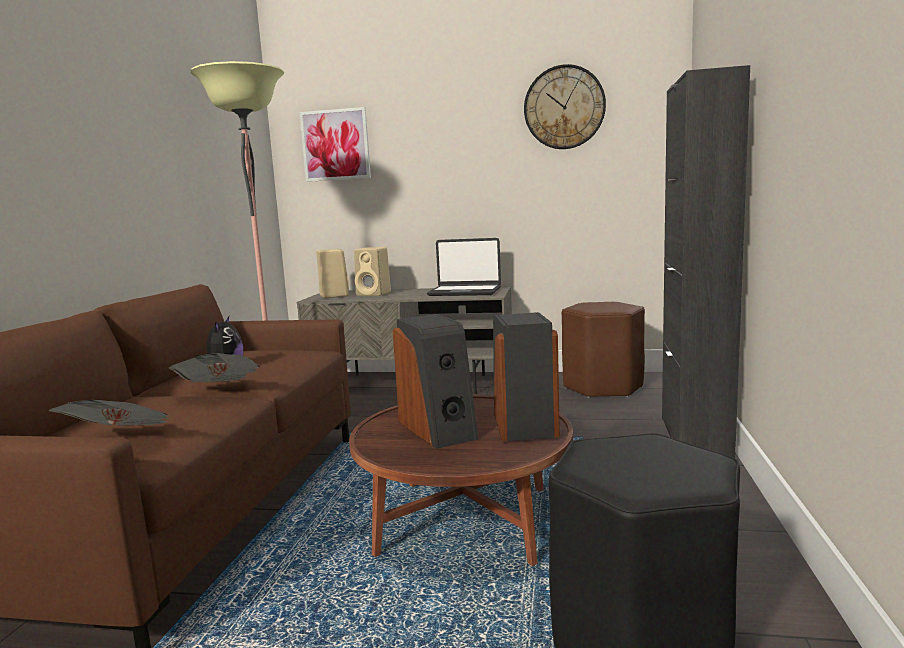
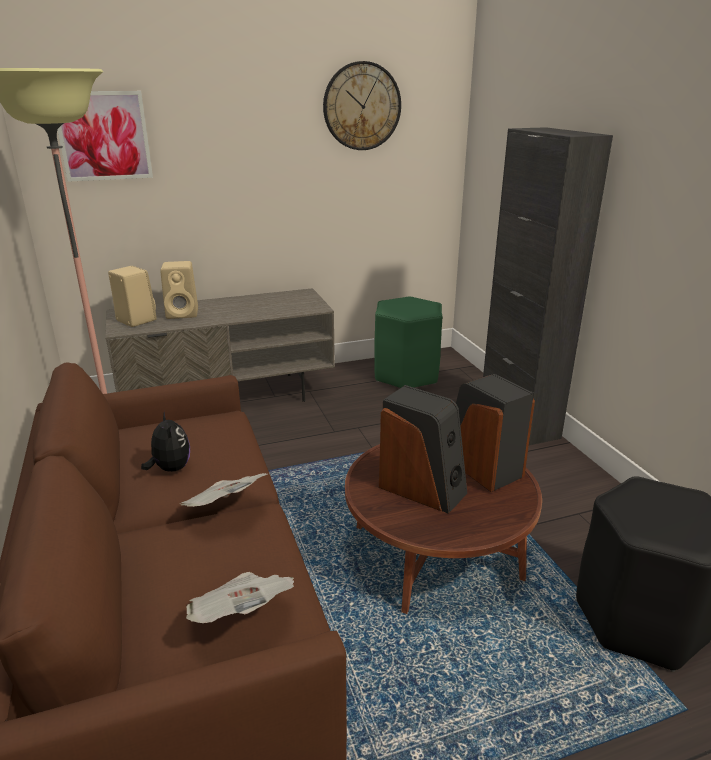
camera: 30 degrees left, 15 degrees up
(465, 292) = (280, 302): laptop -> none
(603, 387) = (406, 375): brown stool -> green stool

